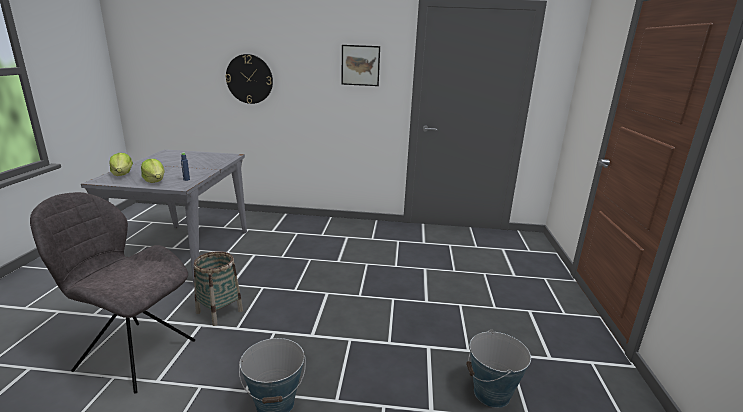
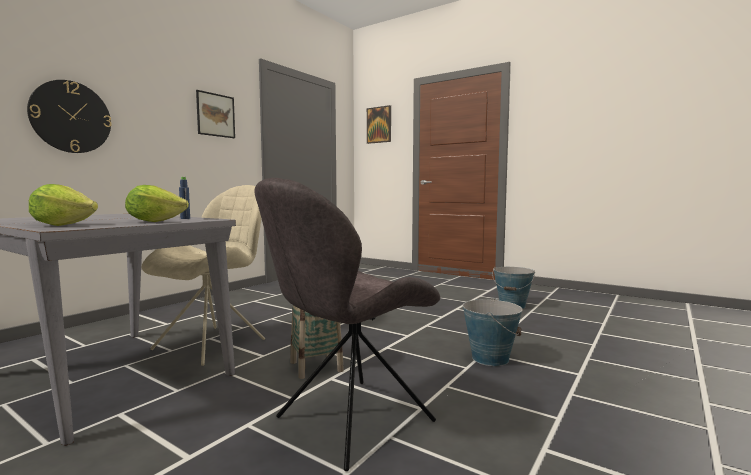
camera: 60 degrees left, 15 degrees down
(245, 259) = (213, 343): none -> beige chair
(595, 60) = (379, 125): none -> picture

